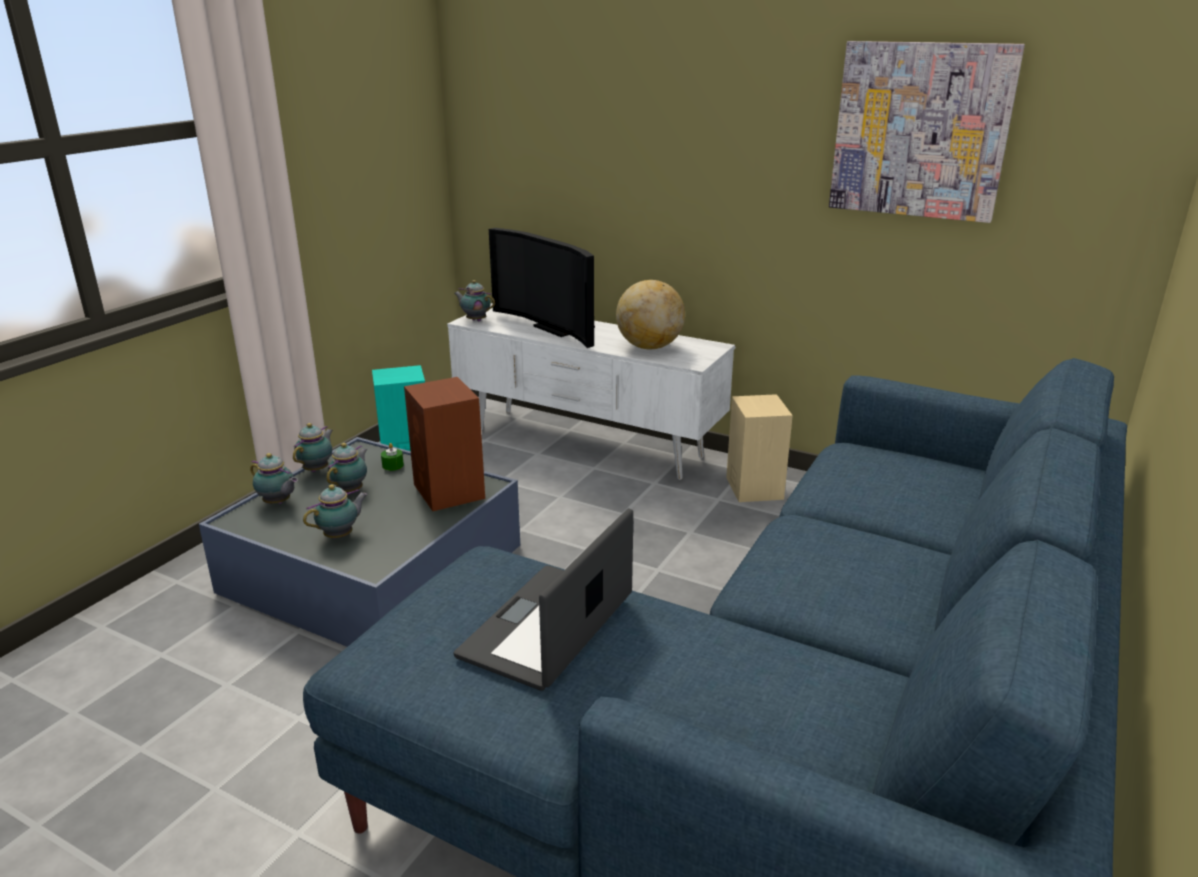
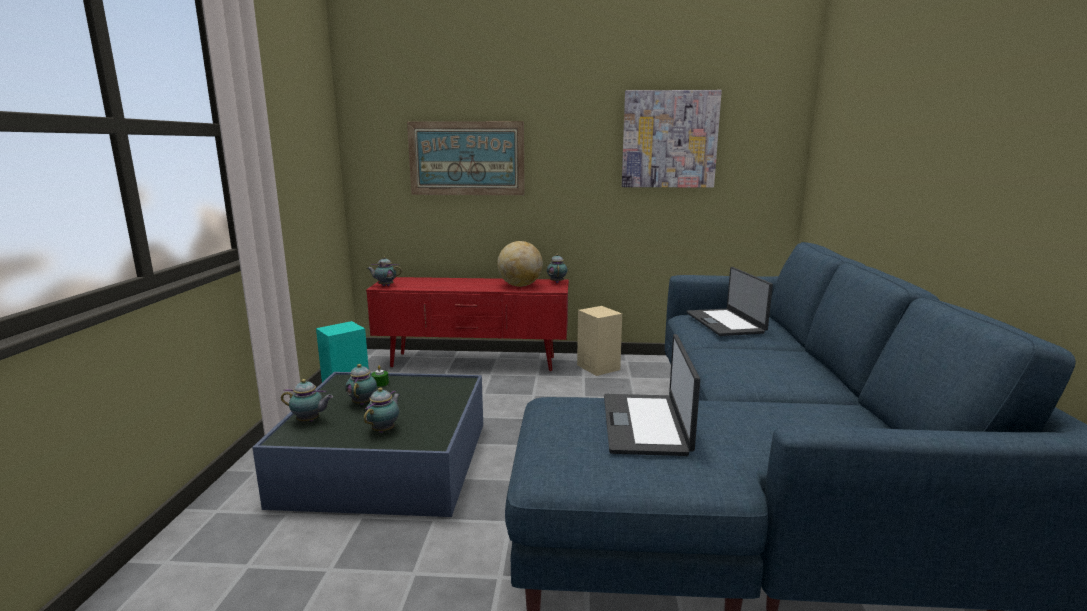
camera: 25 degrees left, 10 degrees down
(317, 469) = (322, 395): teapot -> teapot (557, 282)
(449, 492) = (441, 389): brown speaker -> none
(556, 328) = (448, 284): television -> none
(586, 444) = (473, 362): white tv stand -> red tv stand
(602, 142) = (466, 158): none -> picture
(887, 475) = (725, 323): none -> laptop

